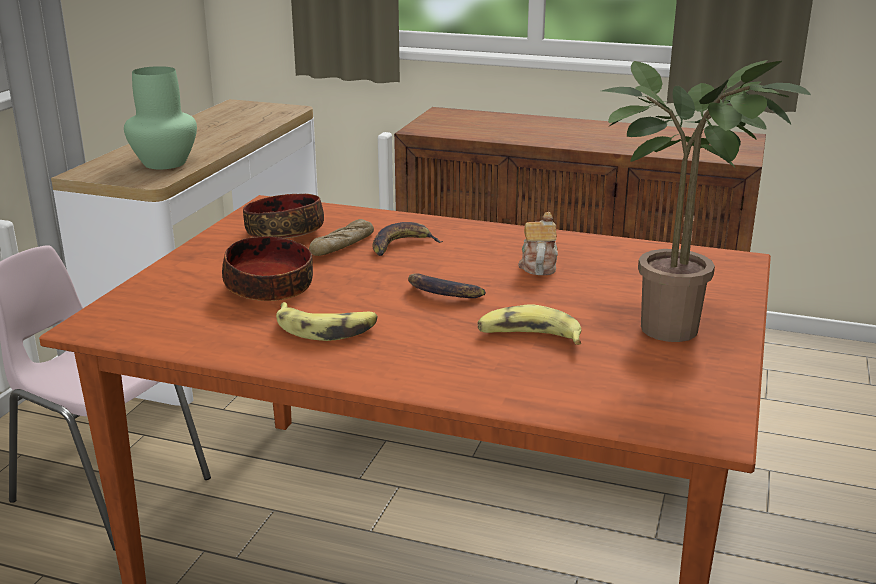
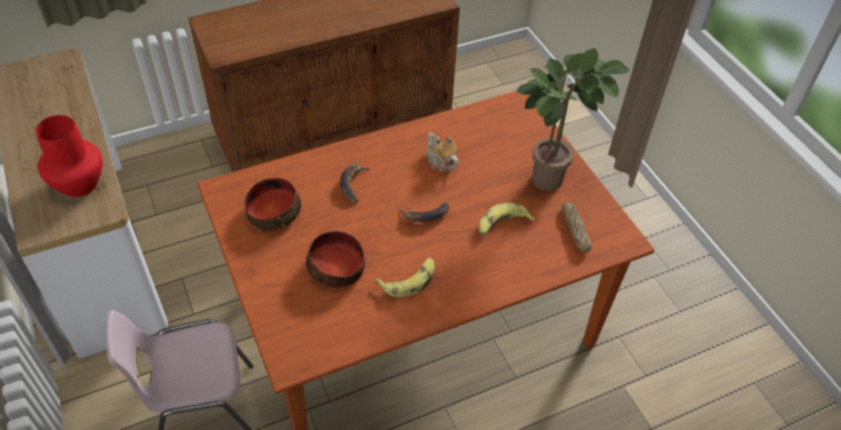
camera: 45 degrees left, 25 degrees up
(164, 163) = (80, 185): green vase -> red vase
(342, 246) = (323, 205): bread -> bread (575, 230)

